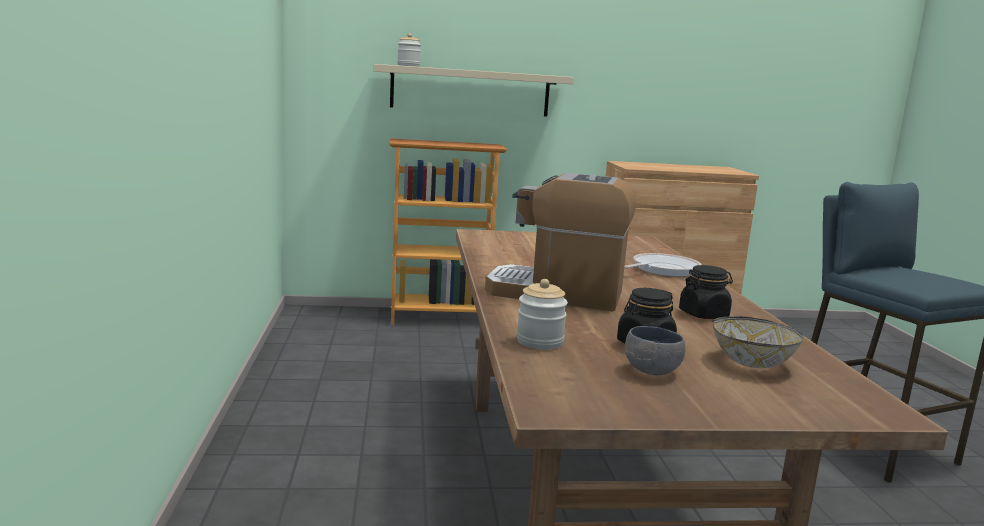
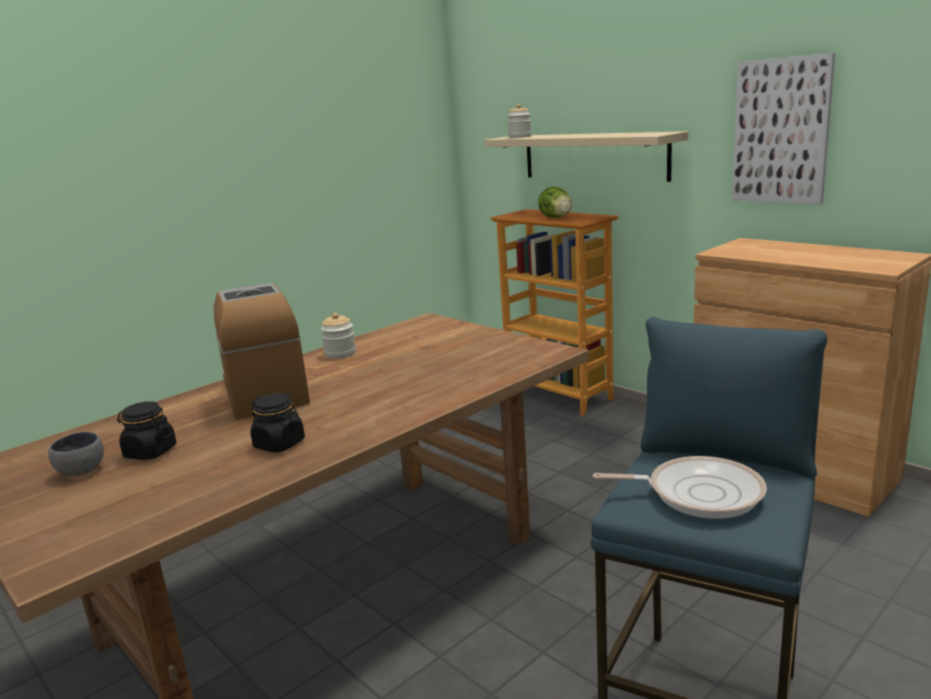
camera: 55 degrees right, 5 degrees up
(460, 144) = (557, 218): none -> lettuce
(539, 342) = (119, 426): jar -> jar (340, 354)
(637, 83) = (781, 131): none -> picture
(662, 269) = (430, 391): frying pan -> frying pan (698, 493)
(751, 363) = (143, 494): bowl -> none

